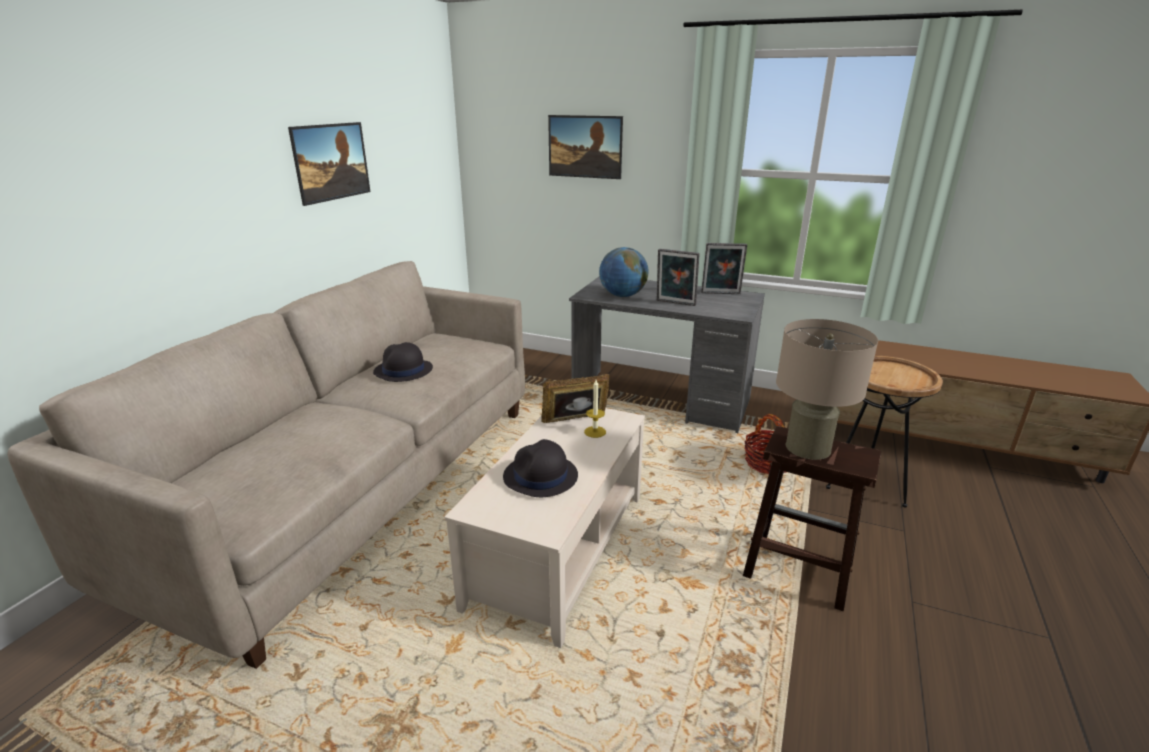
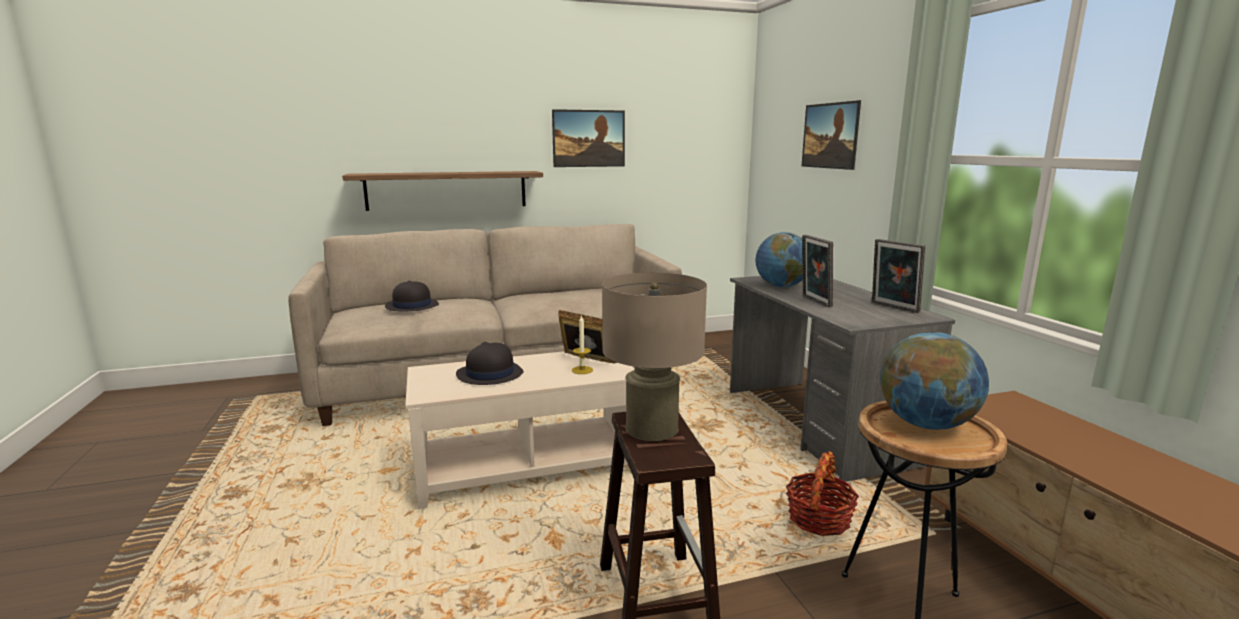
camera: 50 degrees right, 10 degrees down
(182, 266) = (447, 190): none -> shelf
(403, 371) = (550, 297): black hat -> black hat (411, 306)
(885, 372) = (926, 424): none -> globe

